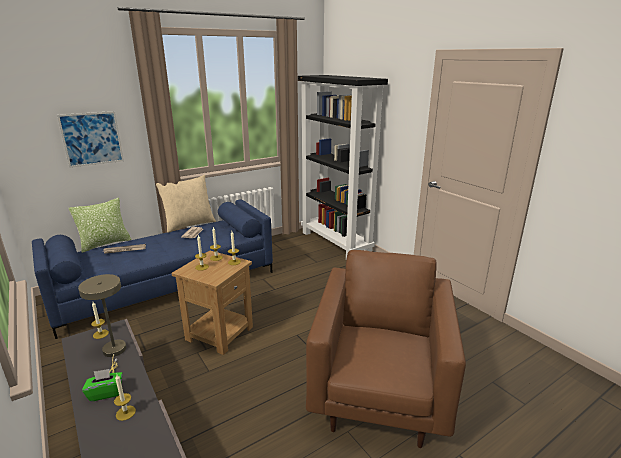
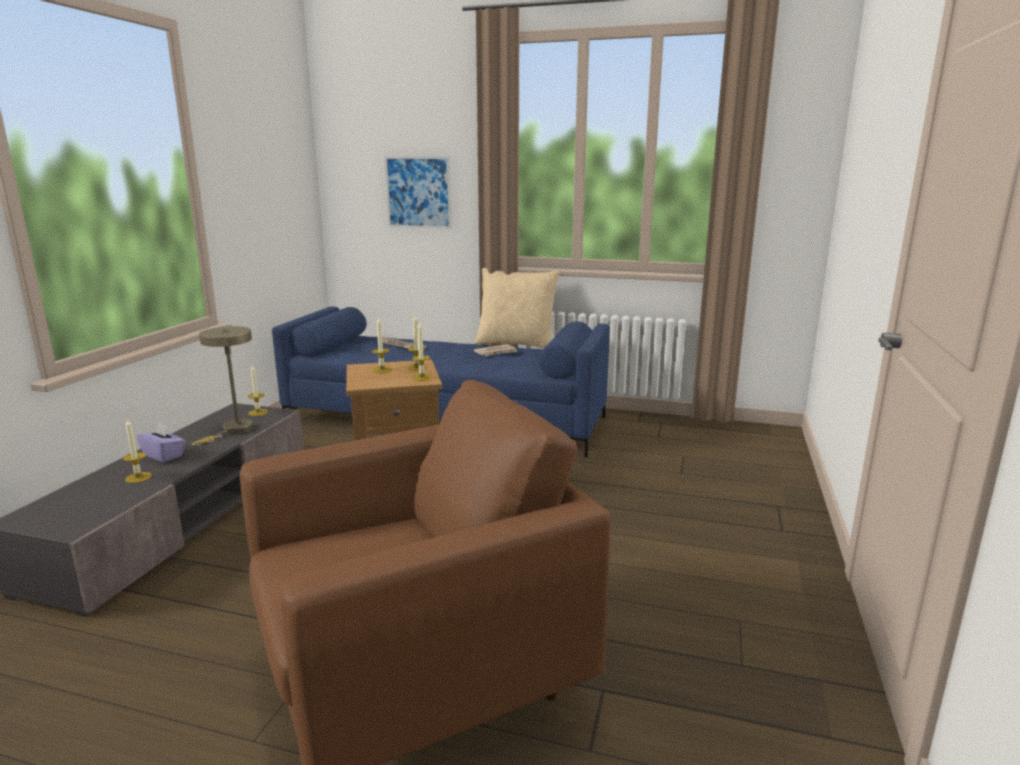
camera: 50 degrees right, 5 degrees down
(105, 244) = (400, 336): pillow -> none
(106, 392) = (164, 455): green tissue box -> purple tissue box
(336, 243) = (771, 463): black bookcase -> none

